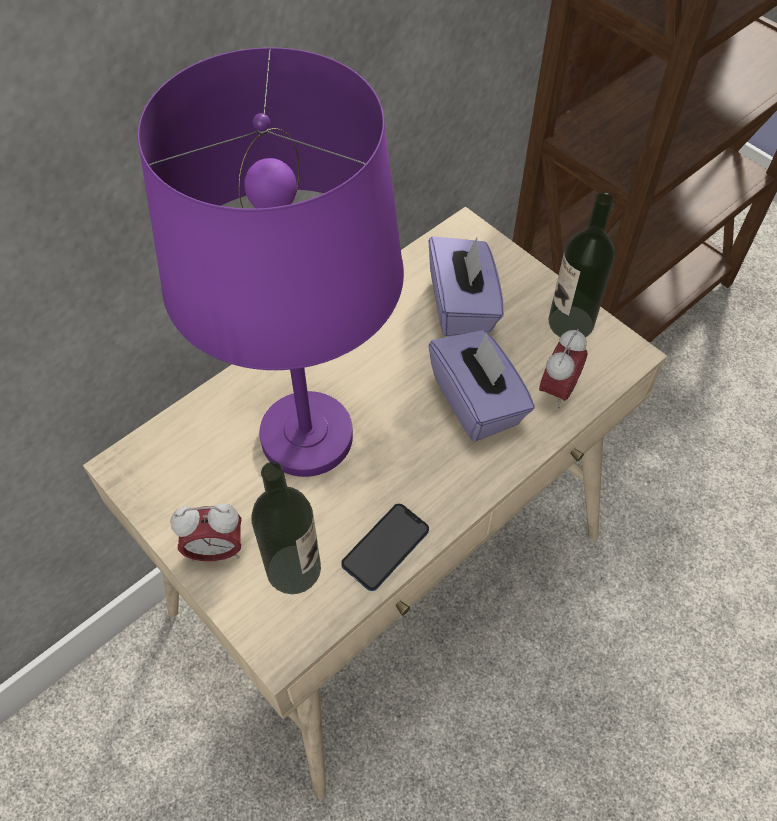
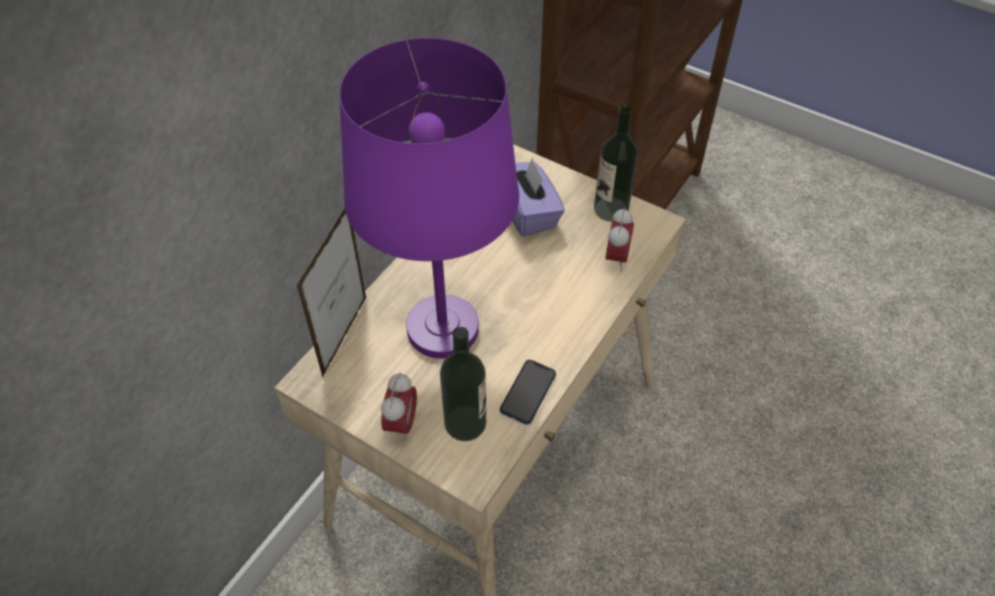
camera: 15 degrees left, 5 degrees down
(187, 418) = (345, 335): none -> picture frame
(215, 550) = (401, 424): alarm clock -> alarm clock turned 60 degrees counterclockwise
(477, 402) = (561, 278): purple tissue box -> none

